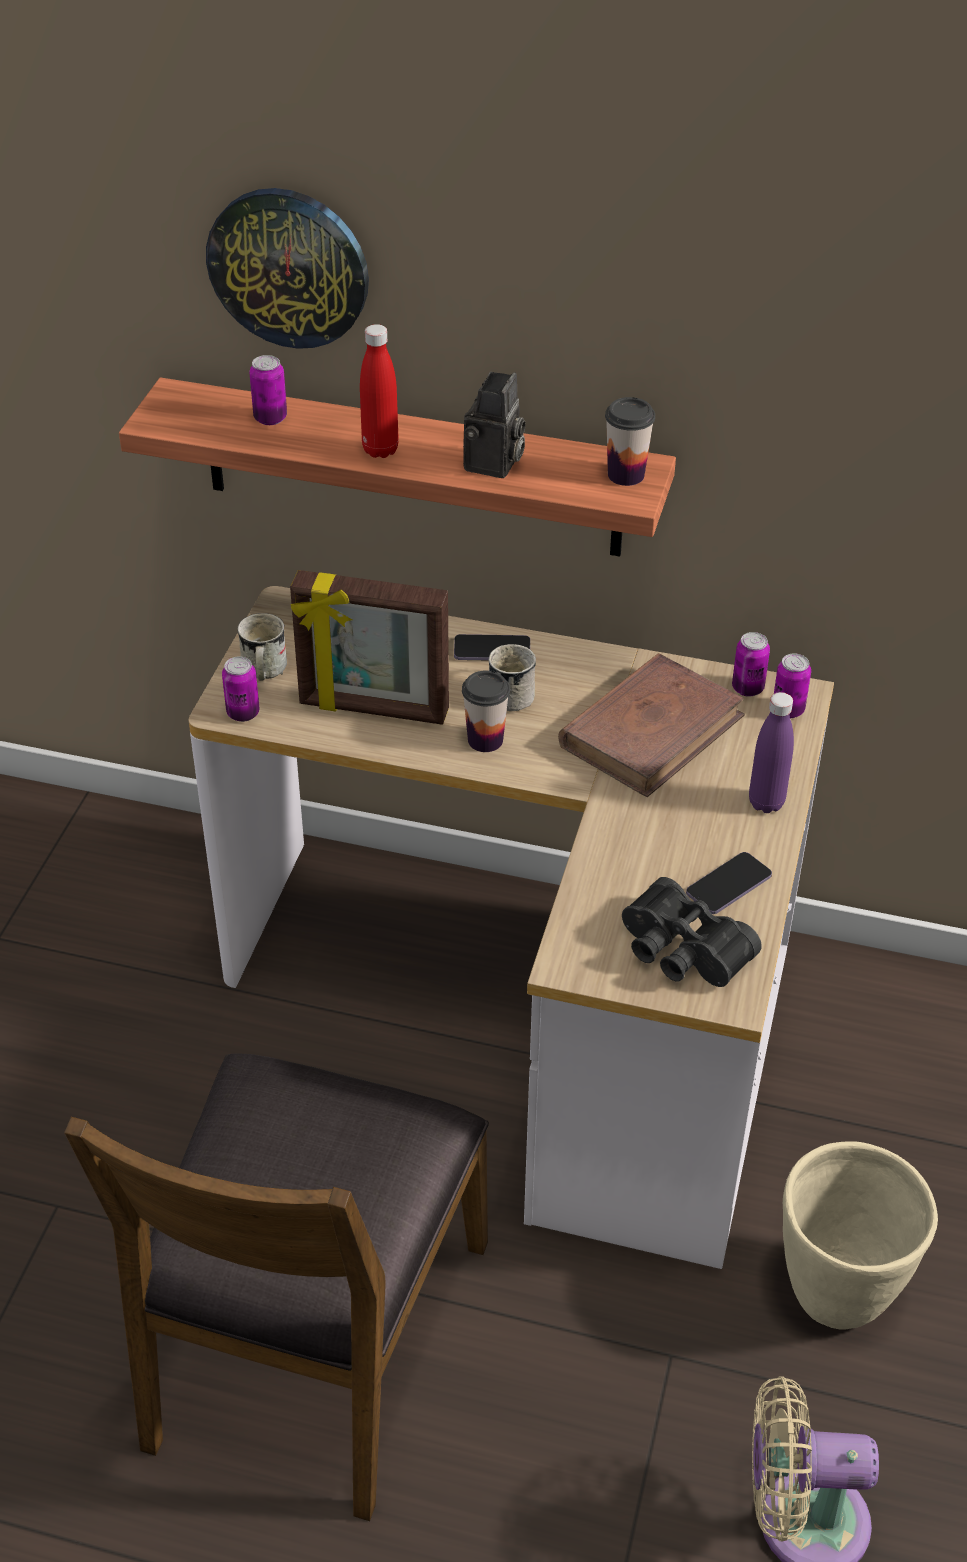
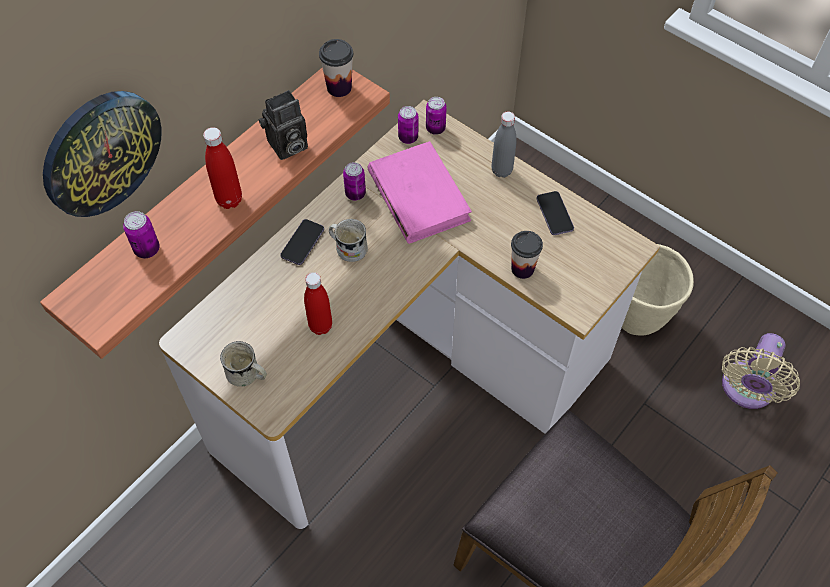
camera: 65 degrees left, 15 degrees up
(243, 713) = (282, 401): can -> can (355, 194)
(373, 709) = (320, 326): picture frame -> red bottle
(485, 740) = (381, 278): cup -> cup (522, 269)
(494, 465) = (287, 147): camera -> camera turned 105 degrees clockwise
(651, 731) = (418, 195): brown book -> pink book
(681, 952) = (593, 256): black binoculars -> none
(766, 803) = (501, 170): purple bottle -> grey bottle

